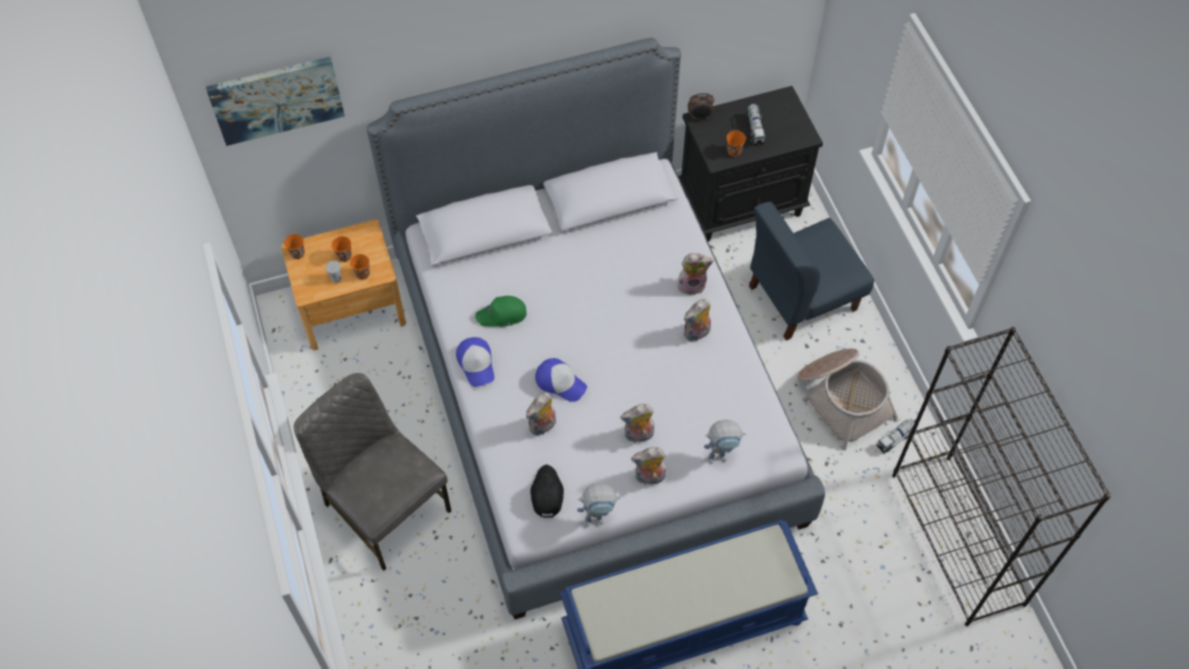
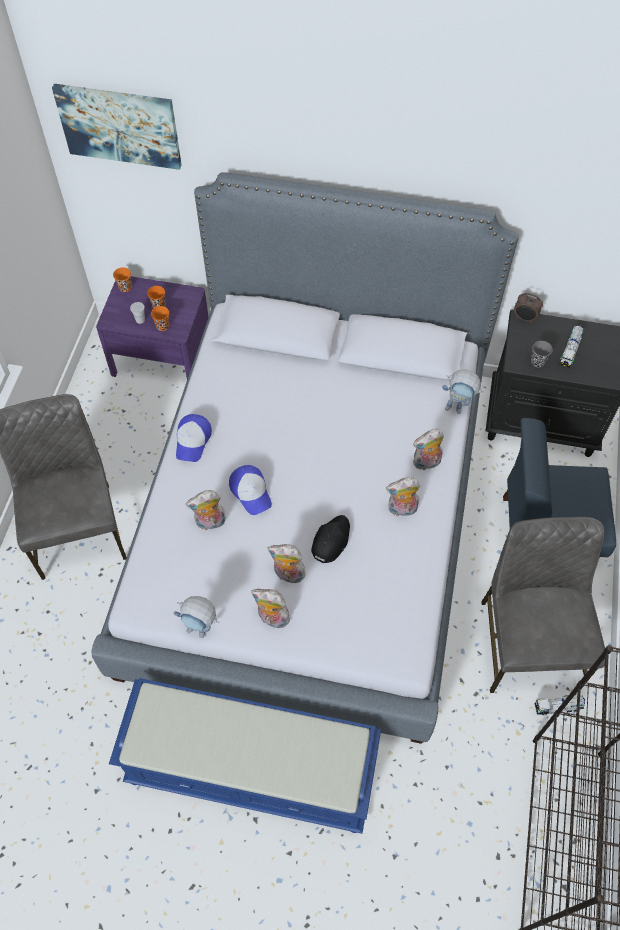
camera: 30 degrees right, 0 degrees up
(351, 307) = (161, 356): brown nightstand -> purple nightstand
(502, 315) = (242, 410): green cap -> none
(546, 493) = (172, 583): black cap -> black cap (330, 540)
(692, 284) = (426, 463): plush toy -> plush toy turned 135 degrees clockwise
(721, 456) = (350, 634): toy robot -> toy robot (458, 409)
(734, 151) = (537, 362): orange cup -> grey cup
(842, 399) = (527, 642): basket -> grey chair

